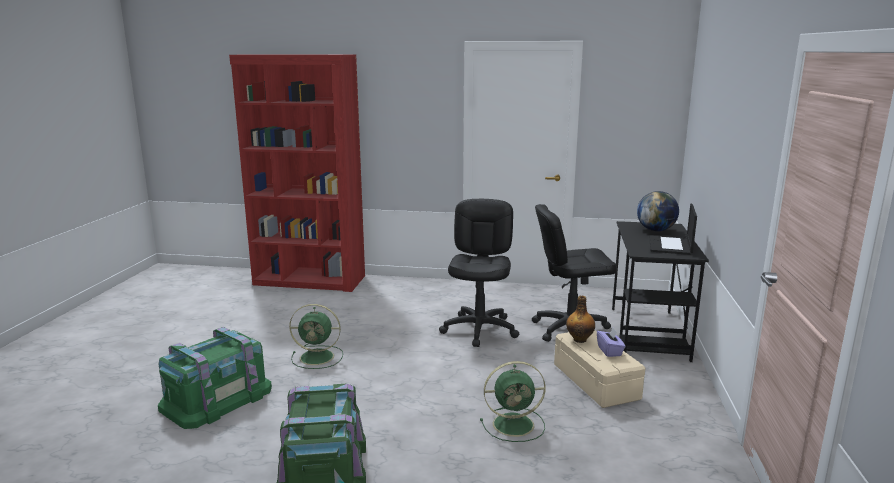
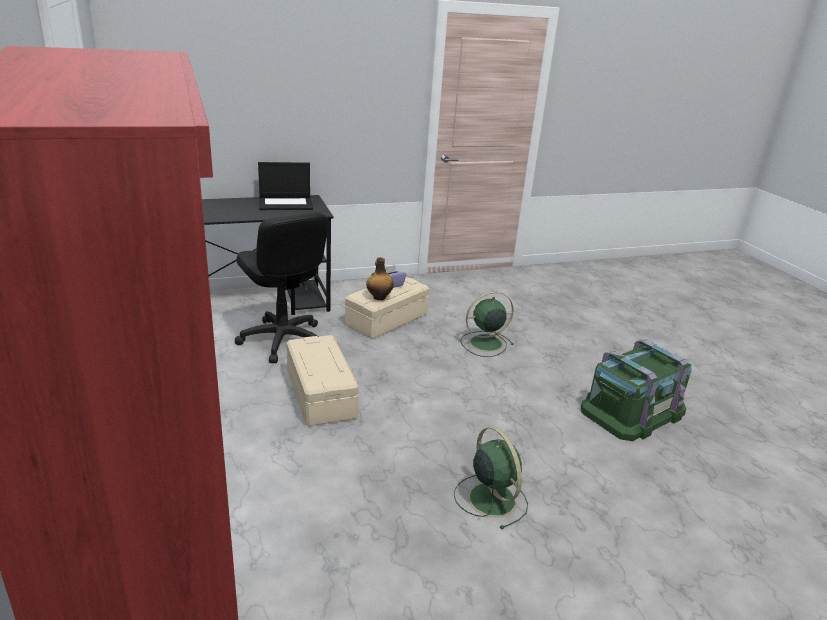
camera: 120 degrees left, 10 degrees up
(216, 398) = (650, 537): green storage box -> none
(480, 329) = (319, 394): black office chair -> beige storage box
(515, 424) = (484, 343): green fan -> green fan turned 75 degrees counterclockwise
(655, 230) = (231, 208): globe -> none

